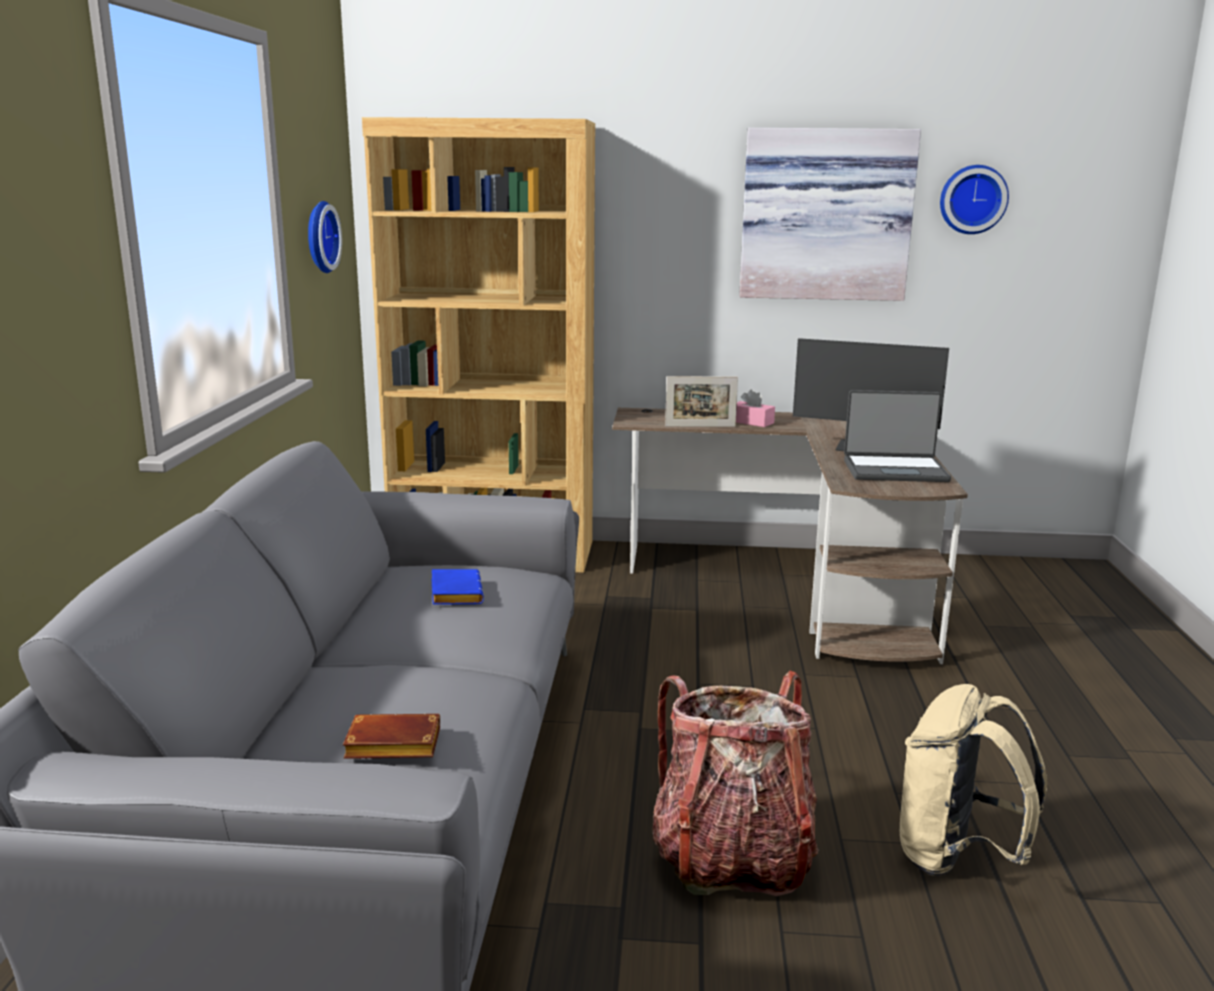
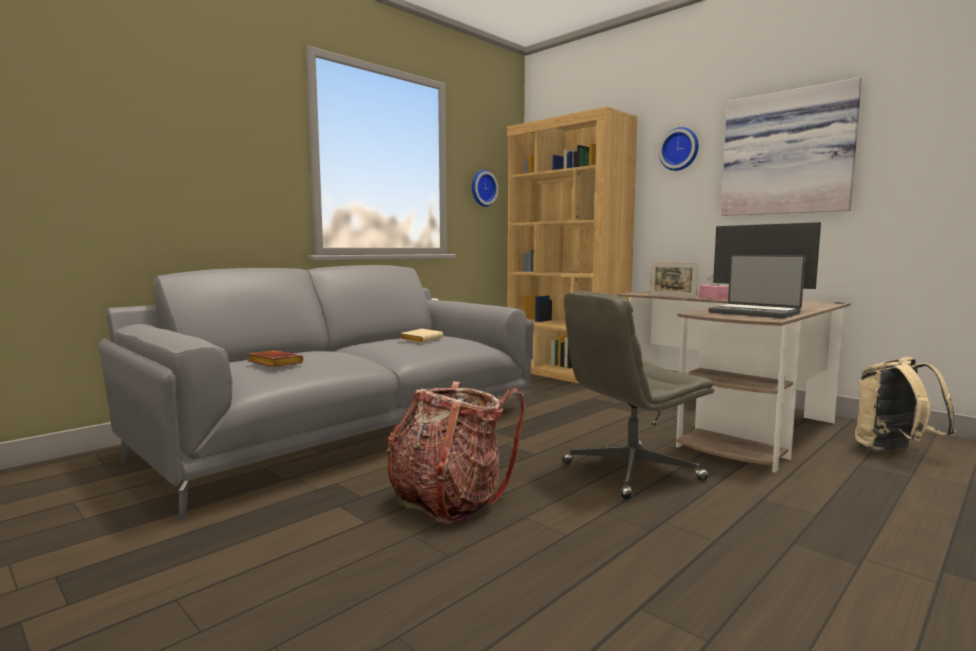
camera: 40 degrees right, 10 degrees down
(454, 593) = (421, 339): blue book -> beige book
(832, 718) = (630, 472): none -> grey office chair
(956, 857) = (584, 551): beige backpack -> beige backpack (893, 452)
(972, 199) = (915, 125): wall clock -> wall clock (680, 149)

